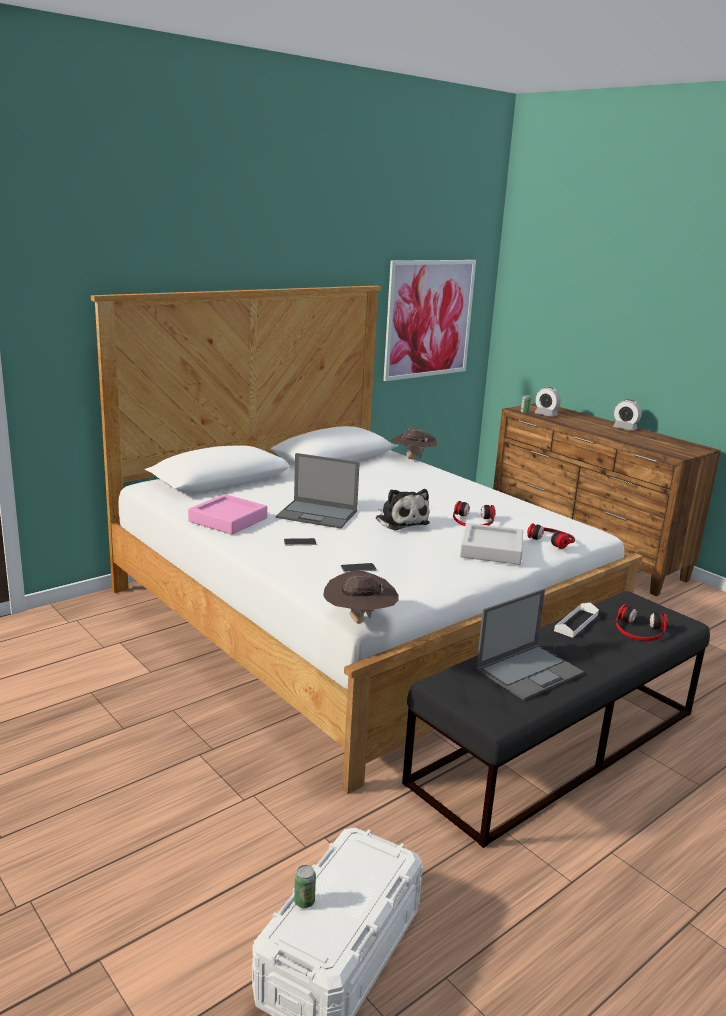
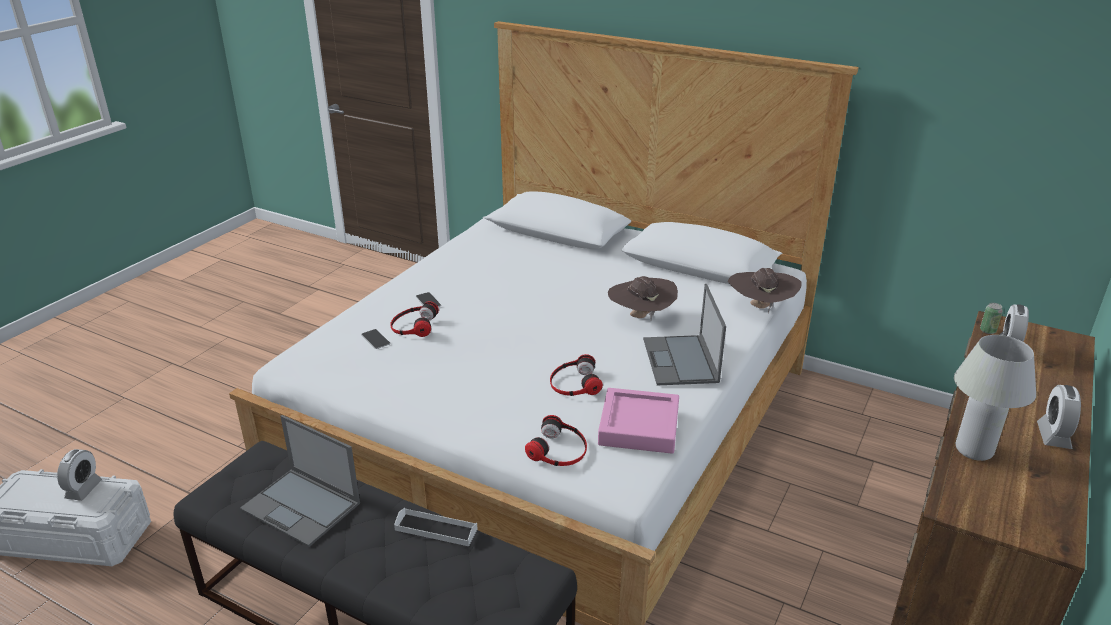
camera: 70 degrees right, 10 degrees up
(228, 520) = (458, 259): pink tray -> pink tray (639, 426)
(304, 901) = (51, 479): can -> none
(318, 514) = (505, 293): laptop -> laptop (681, 361)
(345, 869) = (83, 489): none -> alarm clock
(359, 621) = (273, 365): brown hat -> brown hat (641, 317)
(400, 521) = (530, 339): plush toy -> none
(429, 319) = (973, 136): picture -> none
(491, 549) = (490, 408): grey tray -> none
(633, 441) = (974, 450): none -> white table lamp
(639, 630) = (444, 588): headphones -> headphones (413, 325)

